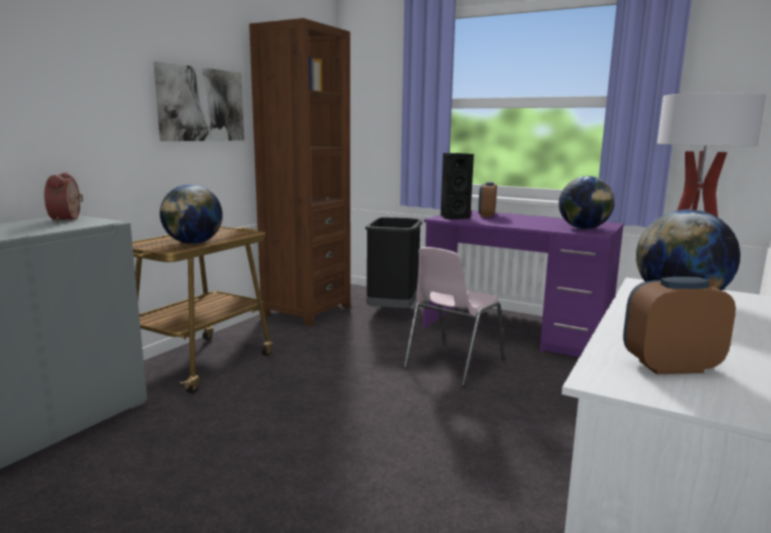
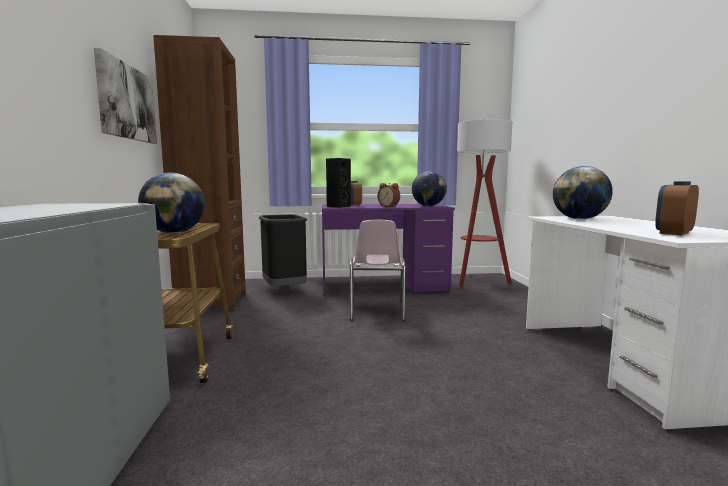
camera: 35 degrees left, 5 degrees down
(68, 219) = (66, 204): alarm clock -> alarm clock (389, 206)

